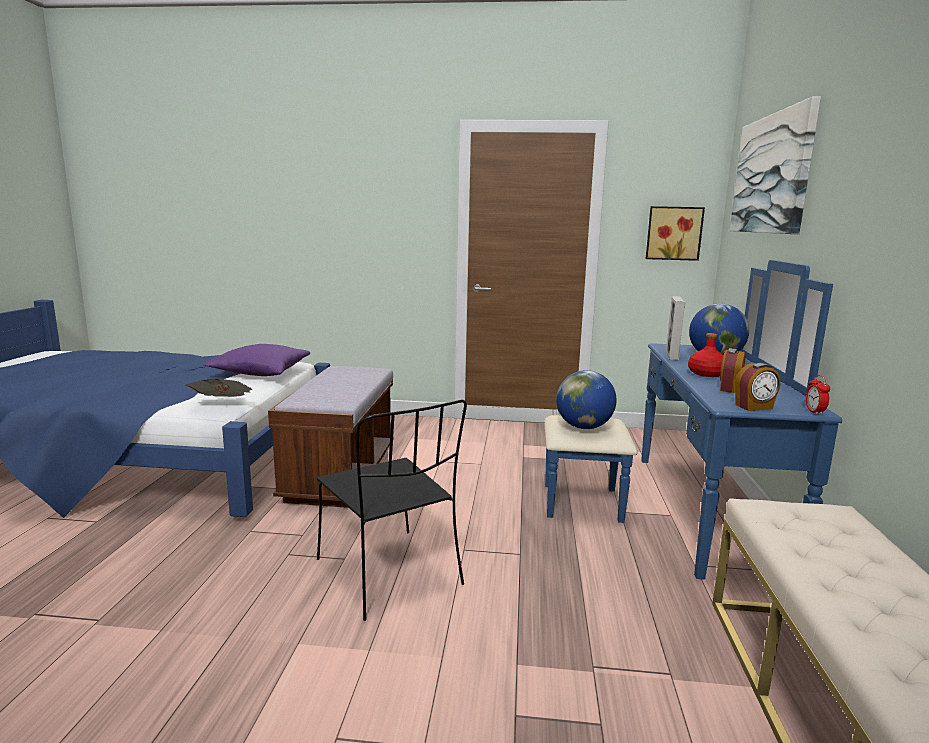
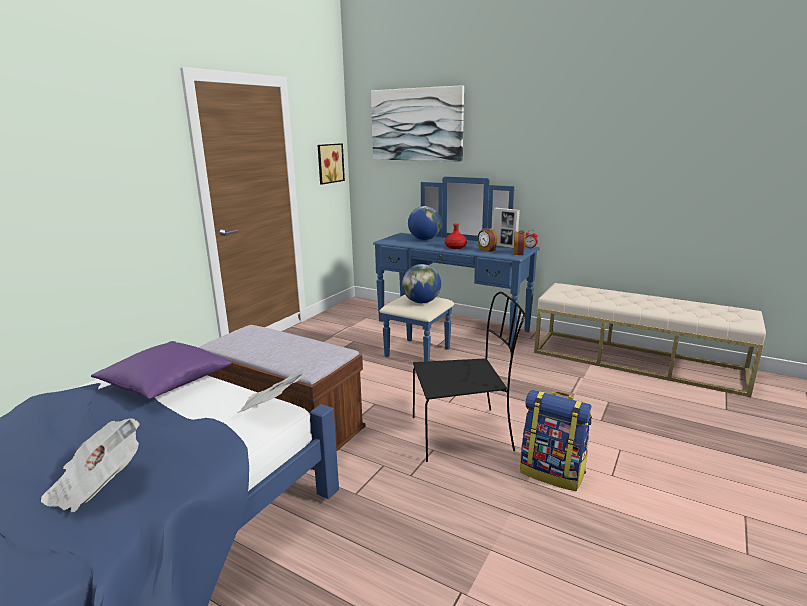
camera: 65 degrees left, 5 degrees up
(105, 384) = (97, 484): none -> newspaper
(324, 666) = (552, 472): none -> backpack
(672, 356) = (411, 244): picture frame -> picture frame (504, 246)

